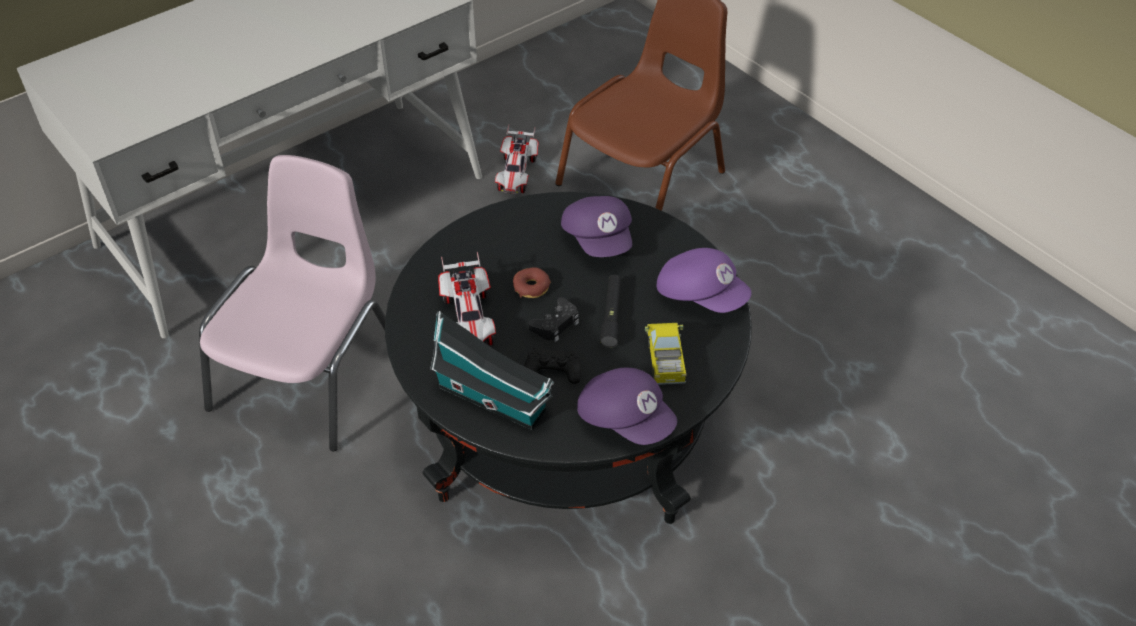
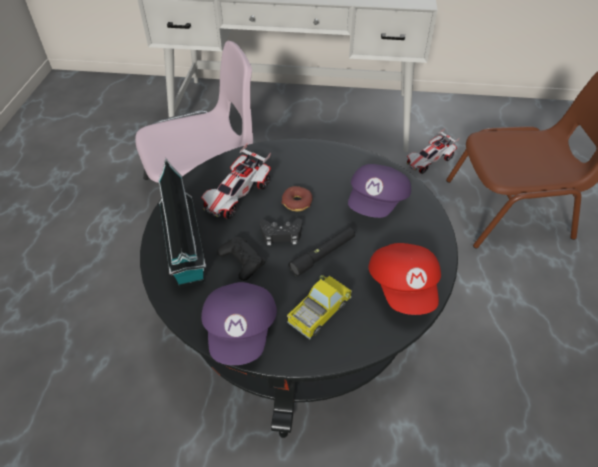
camera: 45 degrees right, 0 degrees up
(701, 295) = (404, 287): purple cap -> red cap

